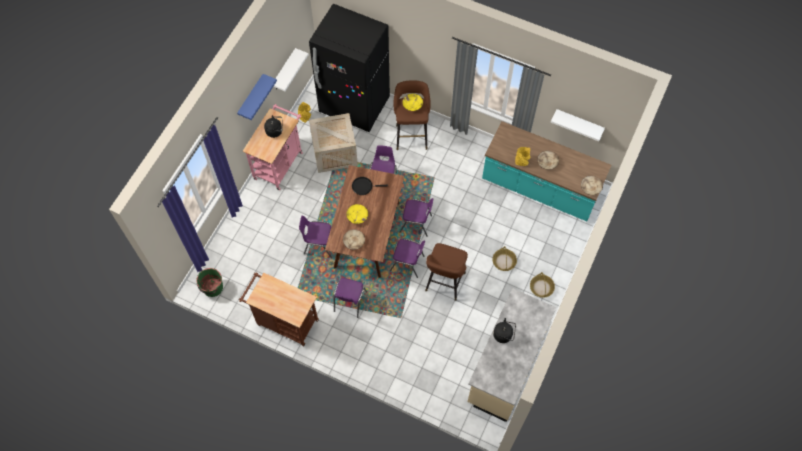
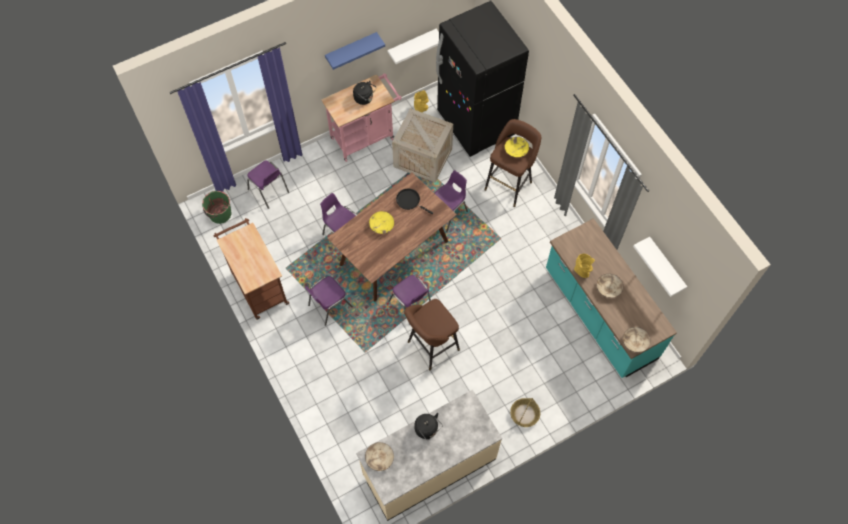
camera: 35 degrees right, 0 degrees up
(354, 242) = (359, 247): beige bowl -> beige bowl (379, 458)
(416, 224) = (449, 272): purple chair -> purple chair (269, 191)
(504, 261) = (506, 363): basket -> none

